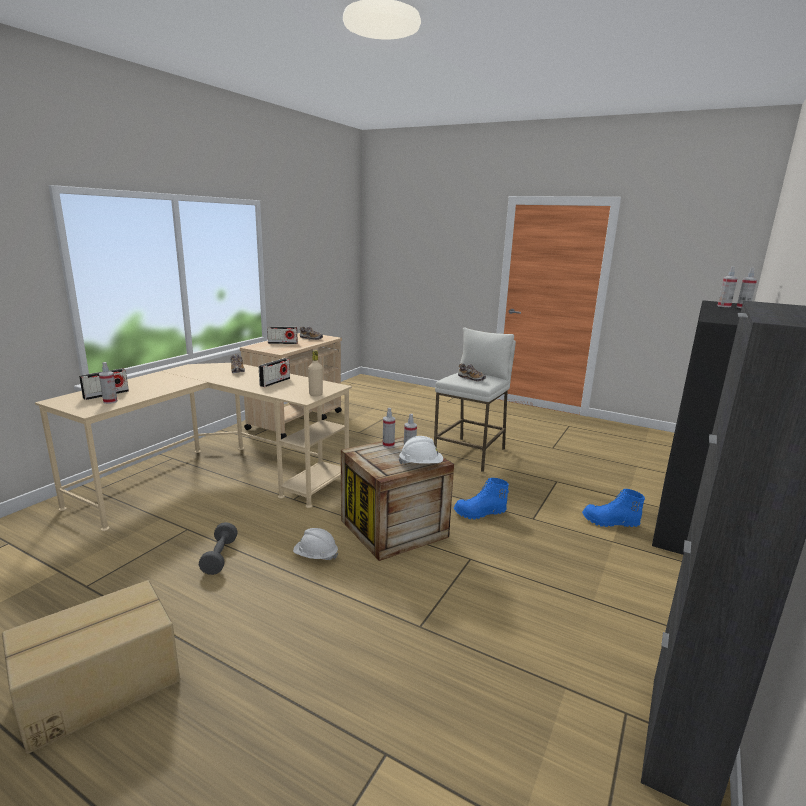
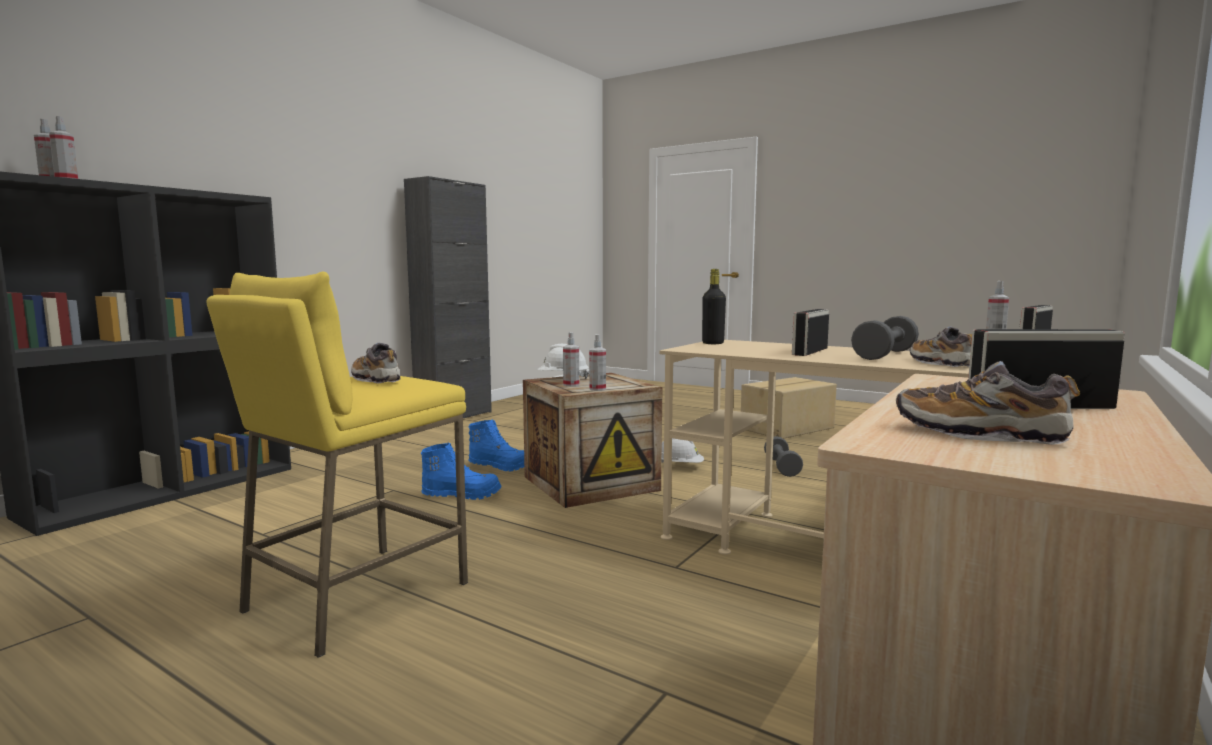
camera: 175 degrees left, 10 degrees down
(244, 378) = (885, 355): none -> grey dumbbell
(316, 395) = (713, 343): beige bottle -> black bottle
(470, 454) = (356, 597): white stool -> yellow stool
(610, 522) = (293, 486): blue boot -> blue boot (500, 466)

